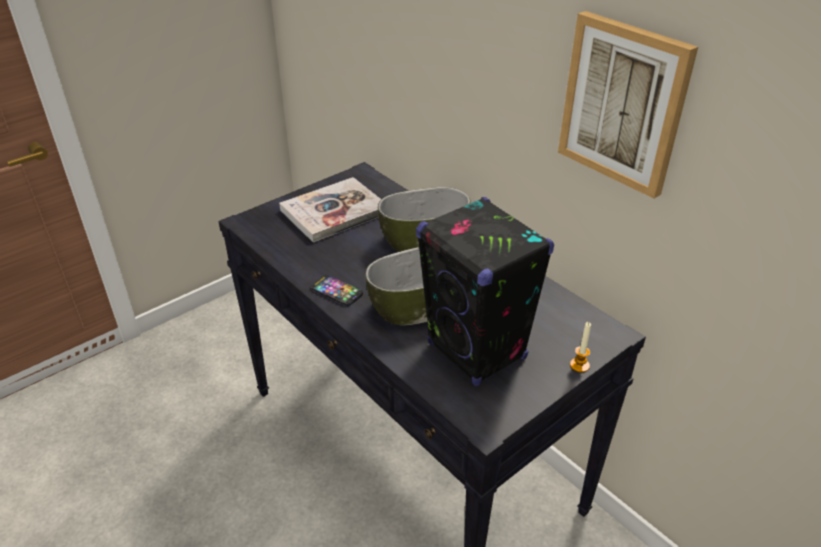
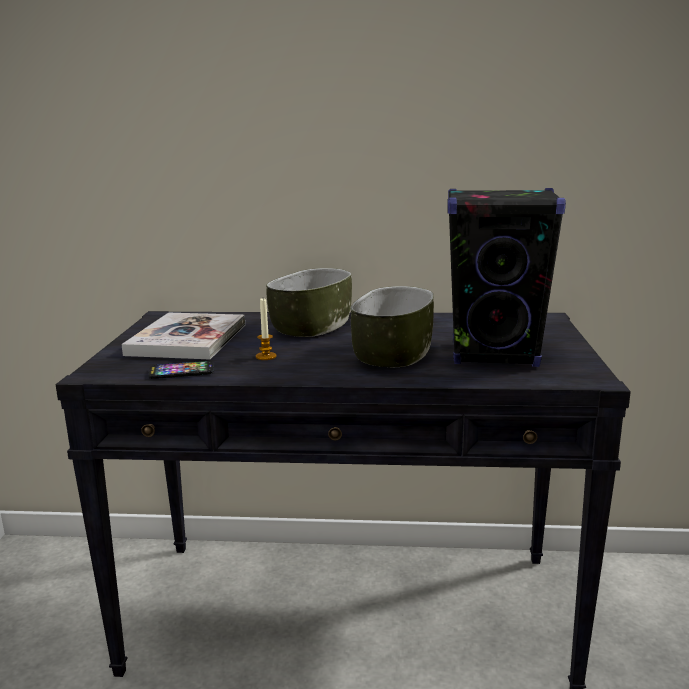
camera: 45 degrees left, 20 degrees down
(337, 291) = (306, 372): phone -> phone (181, 371)
(579, 365) = (567, 335): candle -> candle (266, 356)
(623, 104) = (495, 102): picture -> none

